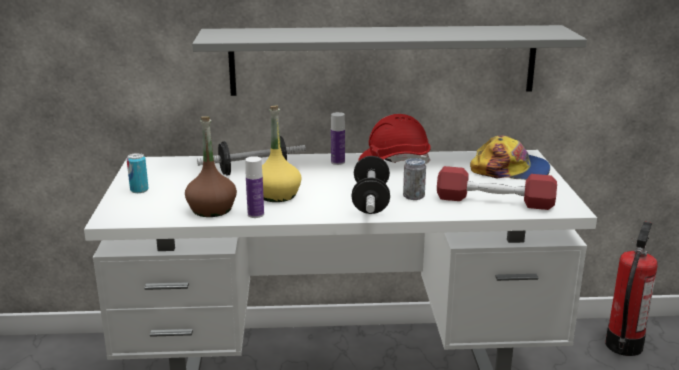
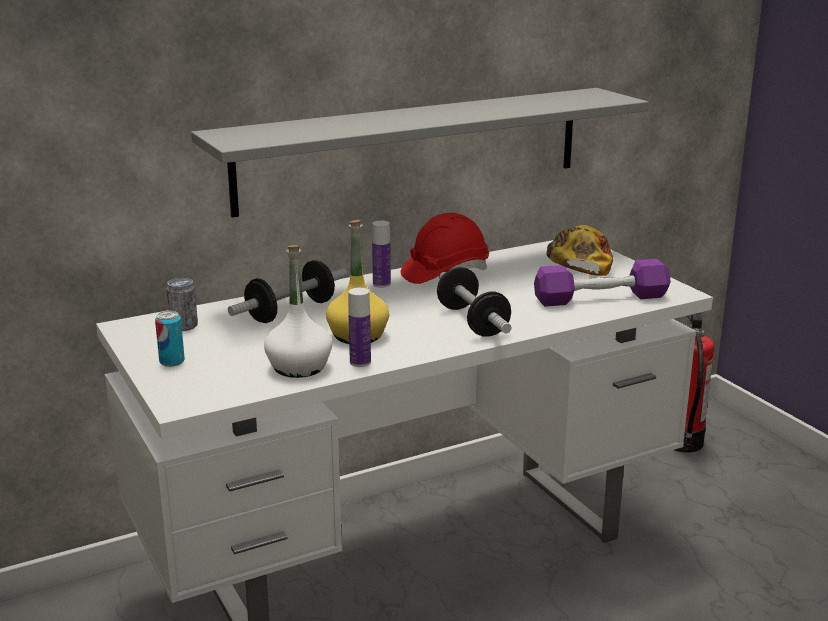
camera: 25 degrees left, 0 degrees up
(211, 209) = (299, 367): brown bottle -> white bottle
(413, 196) = (512, 308): can -> can (184, 326)
(494, 201) = (600, 298): red dumbbell -> purple dumbbell
(510, 170) = (578, 262): cap -> cap turned 75 degrees counterclockwise

